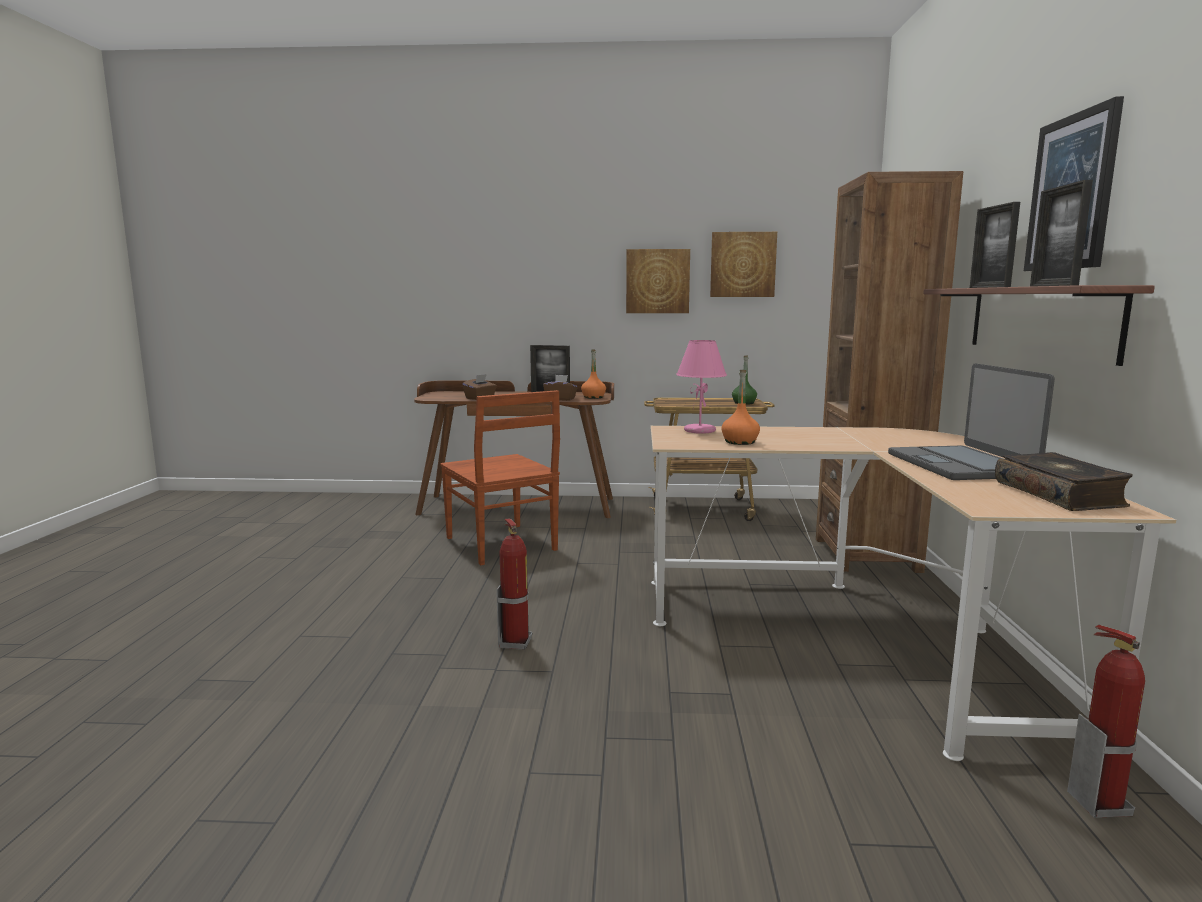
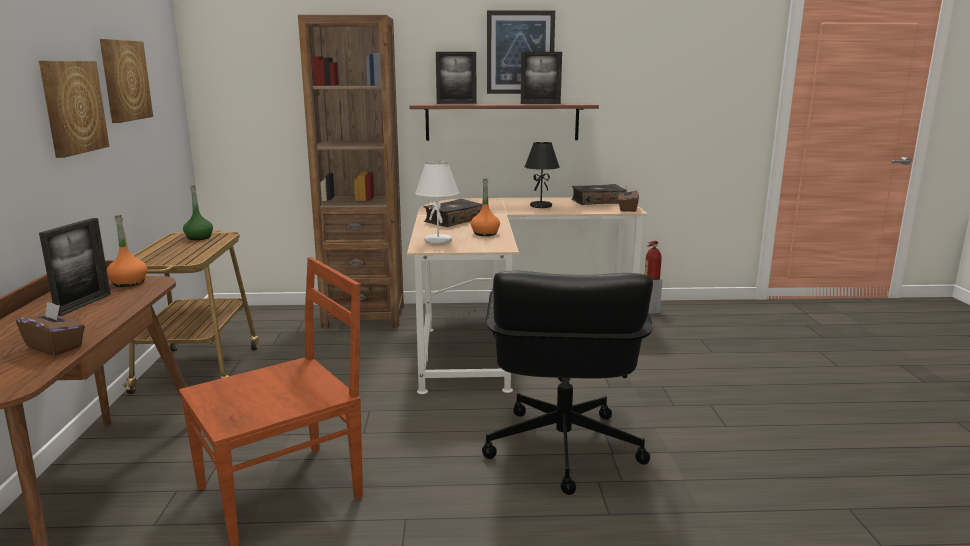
camera: 95 degrees left, 5 degrees up
(515, 642) = (561, 449): fire extinguisher -> black office chair
(560, 399) = (131, 297): brown tissue box -> brown tissue box (627, 209)
(699, 431) = (438, 241): pink table lamp -> white table lamp
(809, 435) = (454, 221): none -> book
(961, 465) = (541, 206): laptop -> black table lamp

